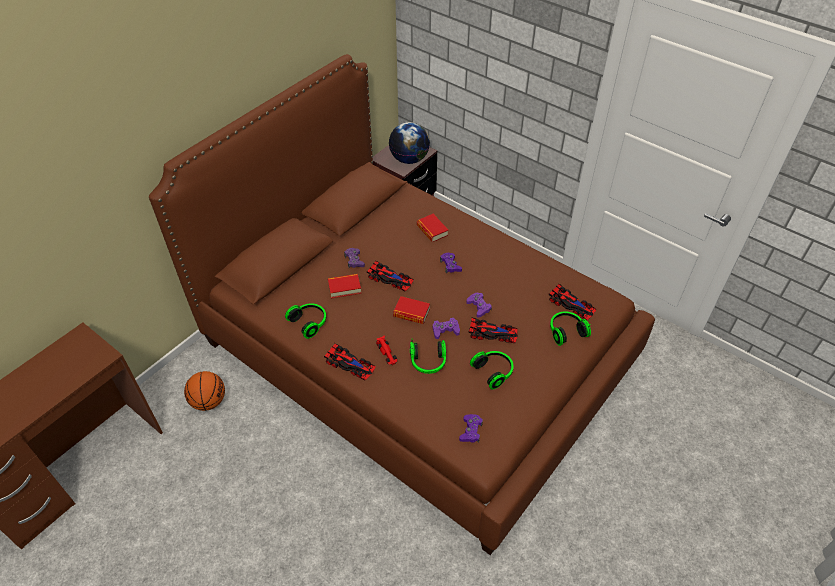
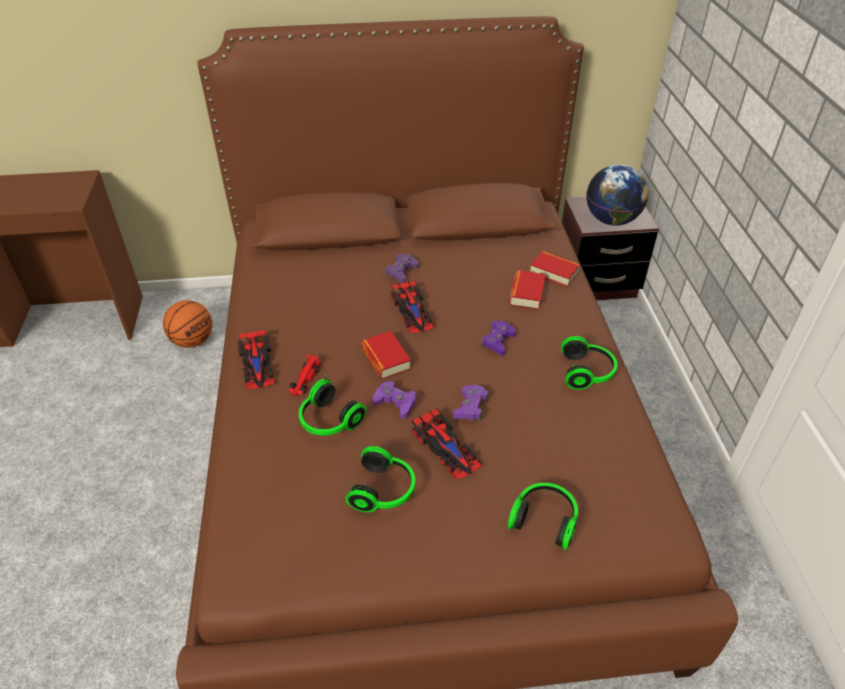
camera: 45 degrees right, 5 degrees down
(309, 323) = (279, 299): headphones -> headphones (587, 372)
(344, 288) = (356, 290): book -> book (554, 272)
(471, 431) = (266, 533): purple game controller -> none
(571, 305) = (598, 494): toy car -> none

